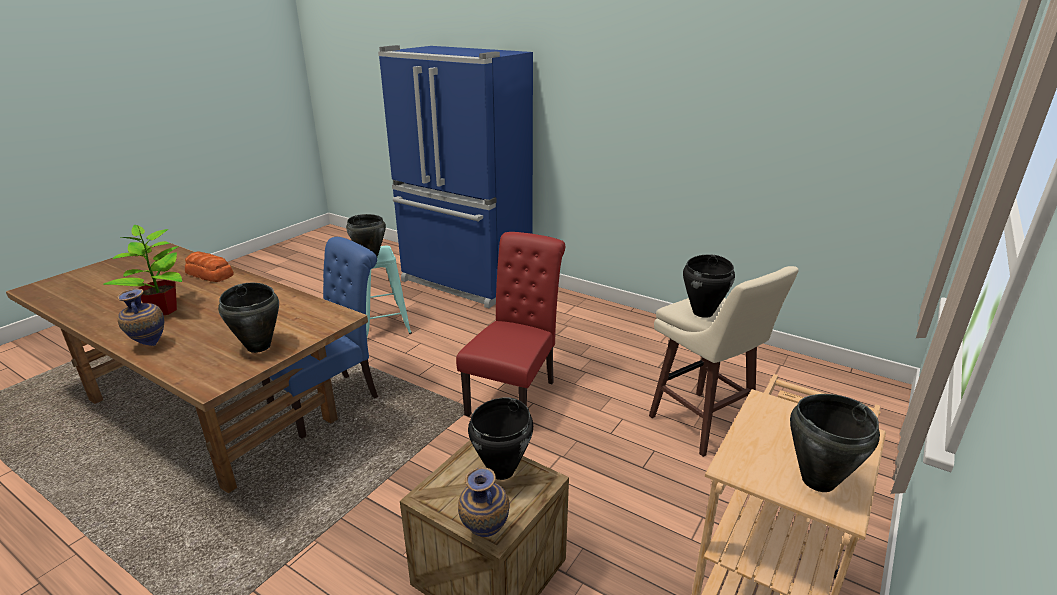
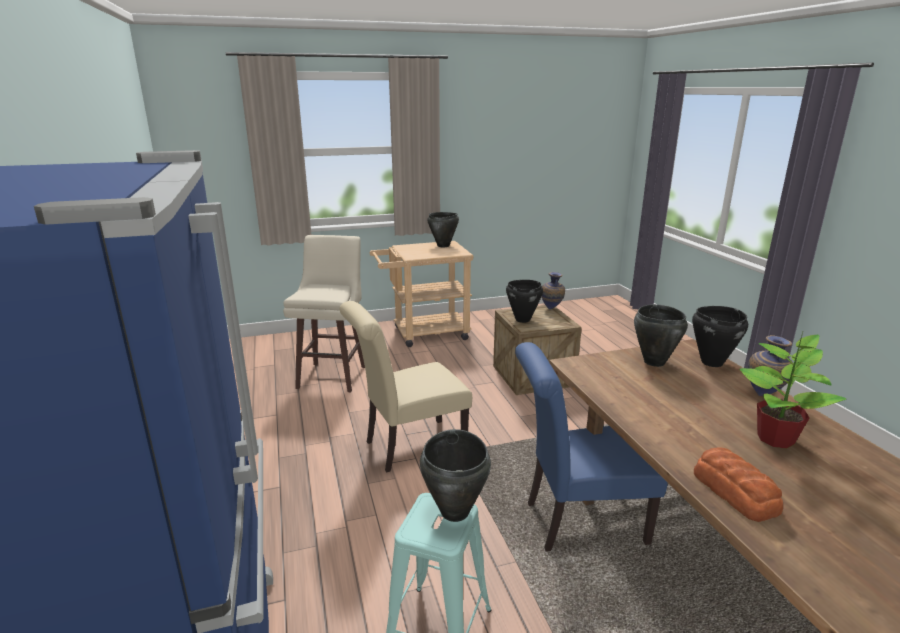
camera: 140 degrees left, 5 degrees down
(515, 394) = (409, 446): red chair -> beige chair
(703, 312) = (331, 289): black cooking pot -> black cooking pot (711, 362)

